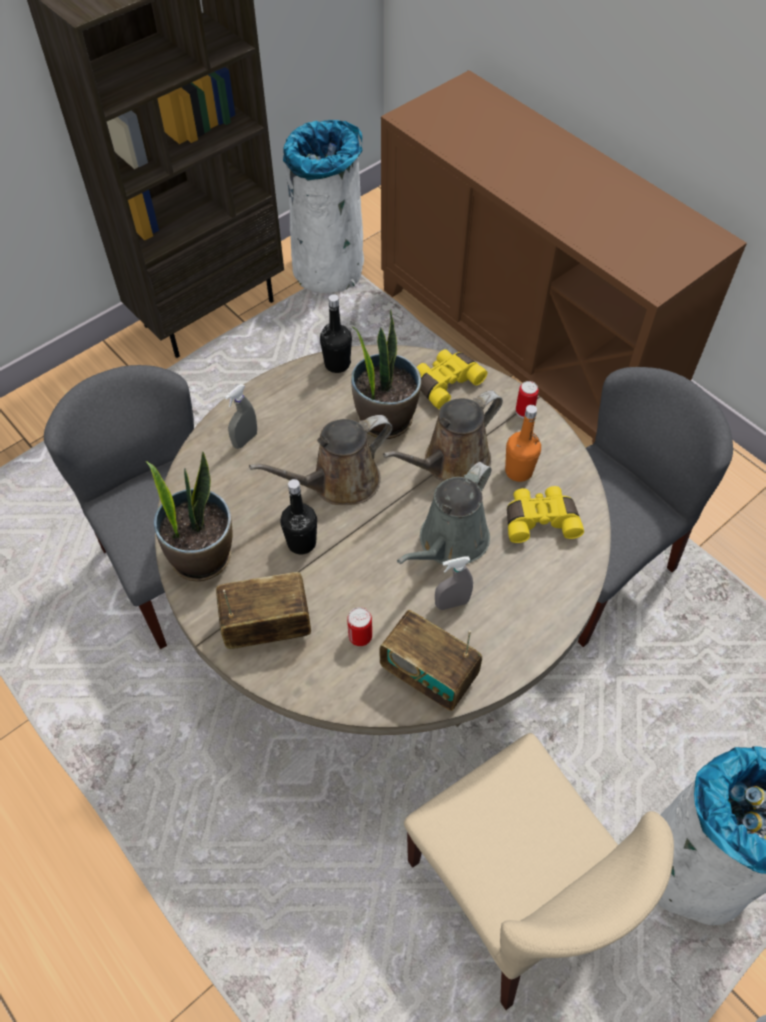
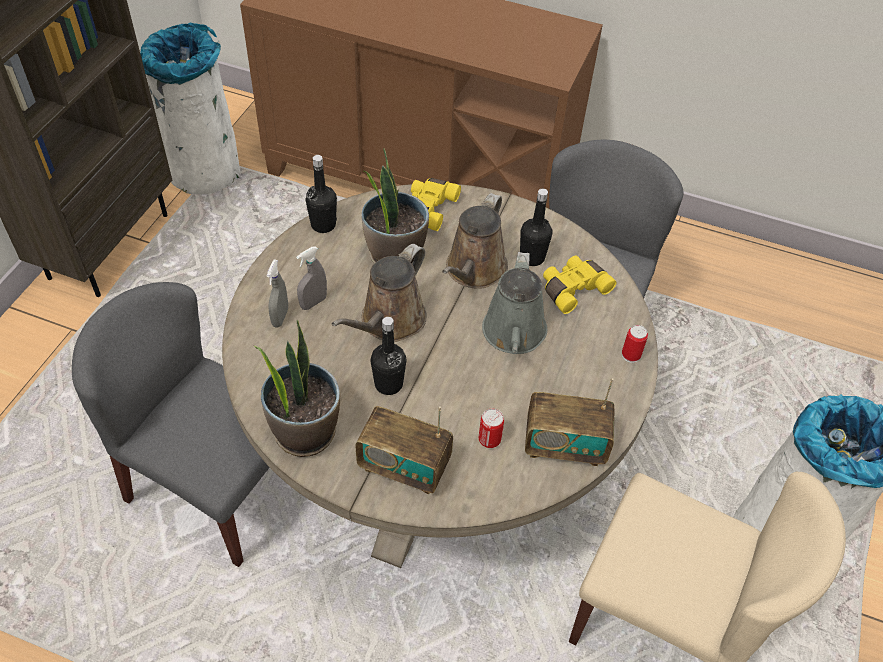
camera: 30 degrees left, 5 degrees down
(267, 627) = (404, 466): radio -> radio turned 120 degrees counterclockwise
(452, 603) = (546, 381): grey spray bottle -> grey spray bottle (313, 302)
(518, 471) = (532, 257): orange bottle -> black bottle
(524, 411) = (506, 209): can -> can (631, 355)

